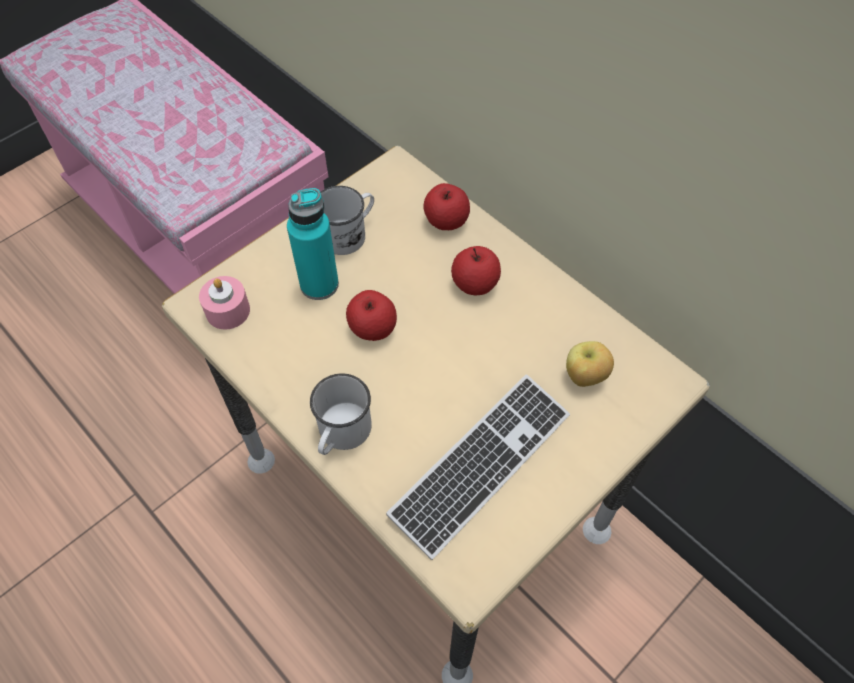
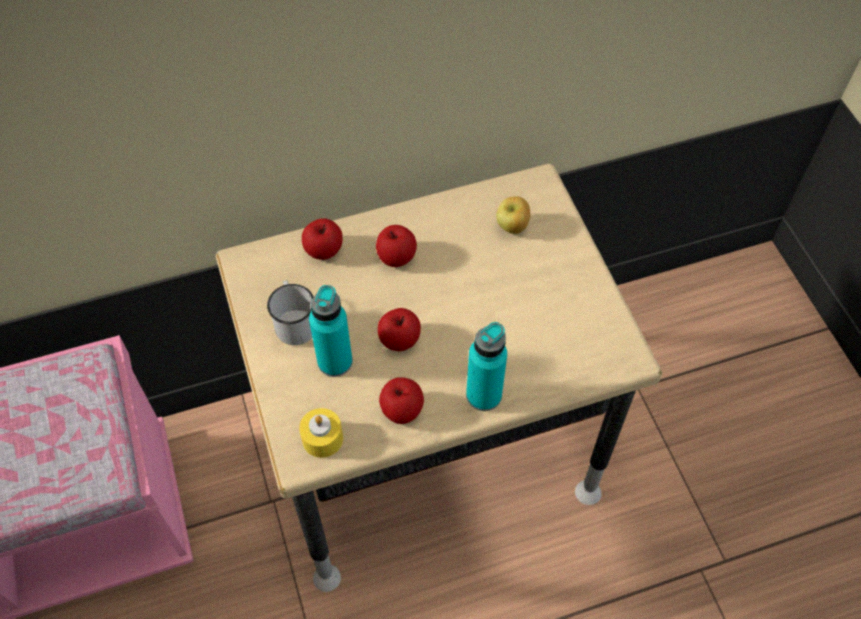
camera: 65 degrees left, 0 degrees up
(228, 311) = (322, 438): pink candle -> yellow candle
(289, 364) = (402, 410): none -> apple
(341, 434) = (484, 395): white mug -> turquoise bottle
(481, 465) = (551, 317): keyboard -> none

